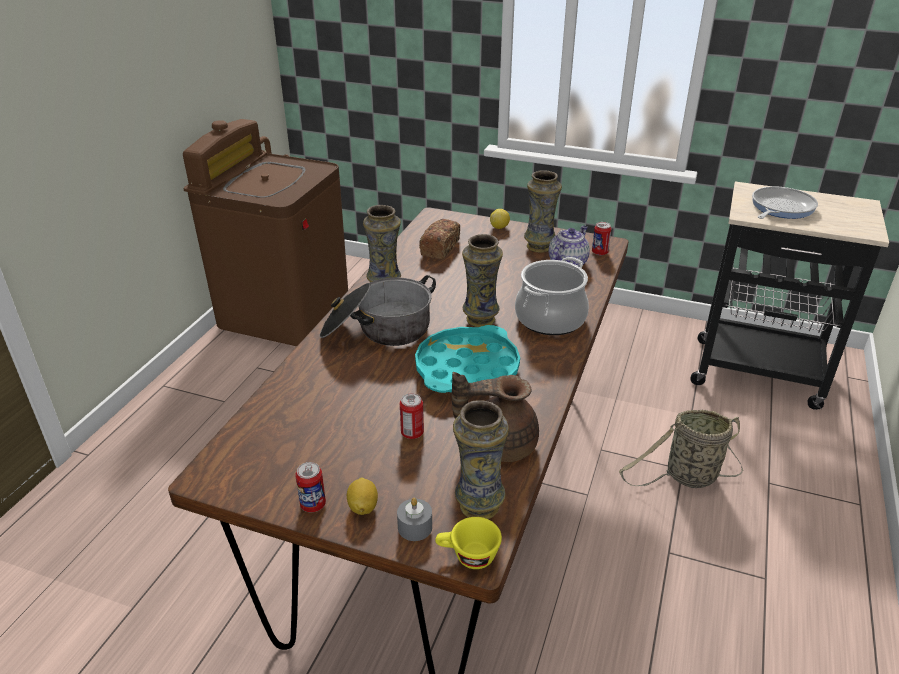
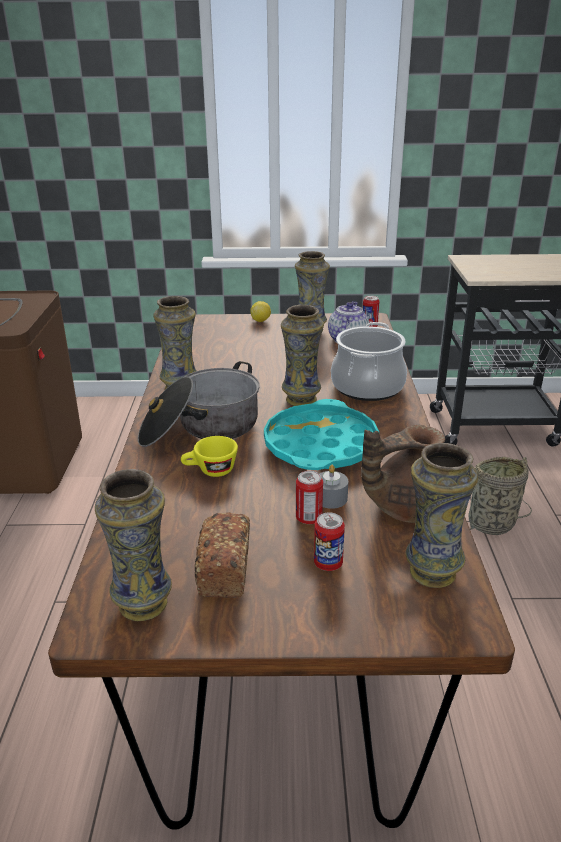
camera: 20 degrees left, 5 degrees down
(248, 470) = (144, 605): none -> vase
(313, 504) = (249, 622): can -> can (328, 563)
(363, 506) = (309, 608): lemon -> none
(415, 527) = (382, 613): grey candle -> grey candle (330, 498)
(440, 248) = (214, 346): bread -> bread (224, 568)
(467, 556) = (460, 628): yellow cup -> yellow cup (210, 471)
(780, 208) = (501, 268): frying pan -> none

